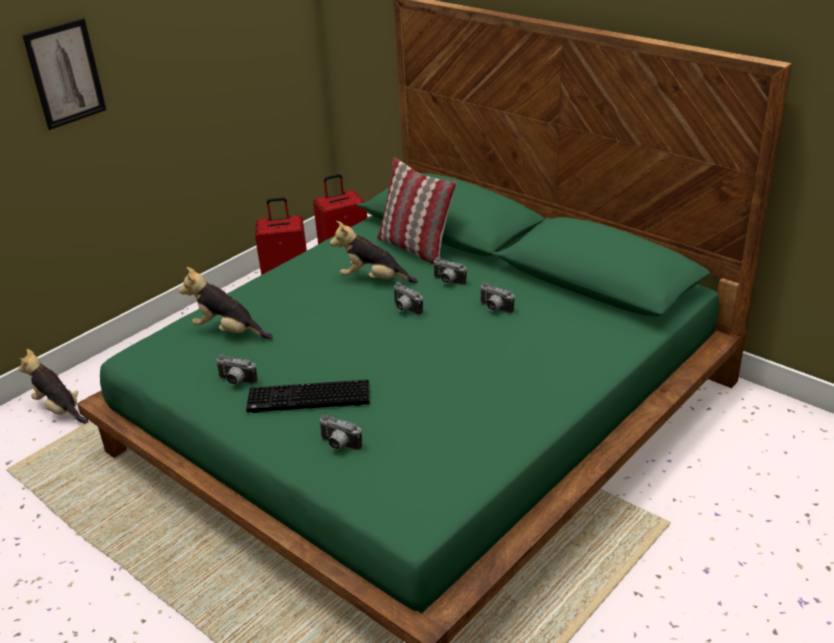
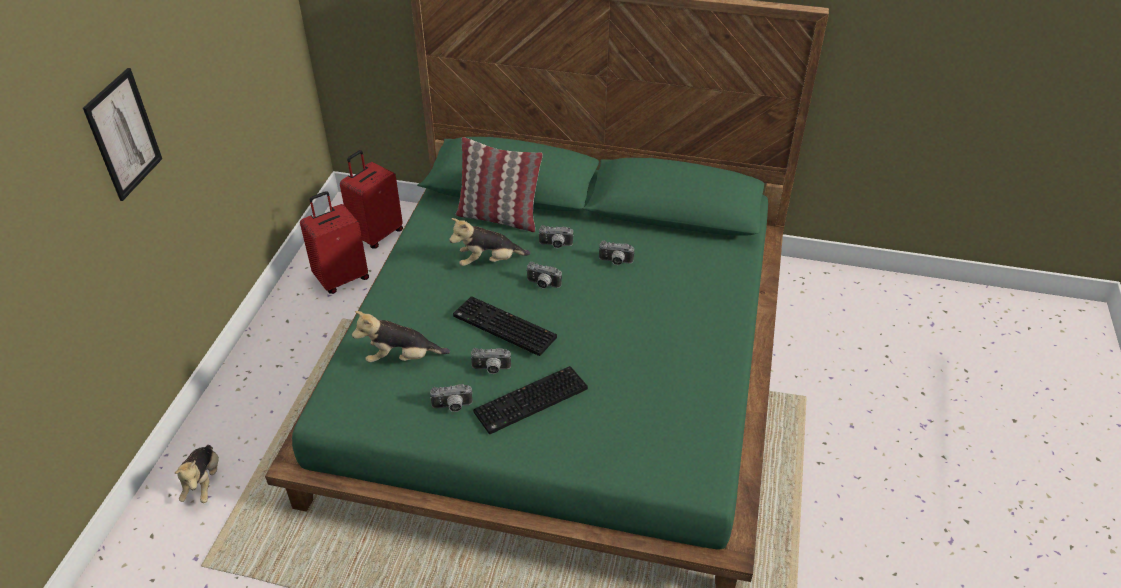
camera: 30 degrees left, 10 degrees up
(60, 409) = (203, 482): plush toy -> plush toy turned 105 degrees counterclockwise
(336, 332) = (502, 327): none -> keyboard
(338, 445) = (593, 437): camera -> camera (491, 369)

